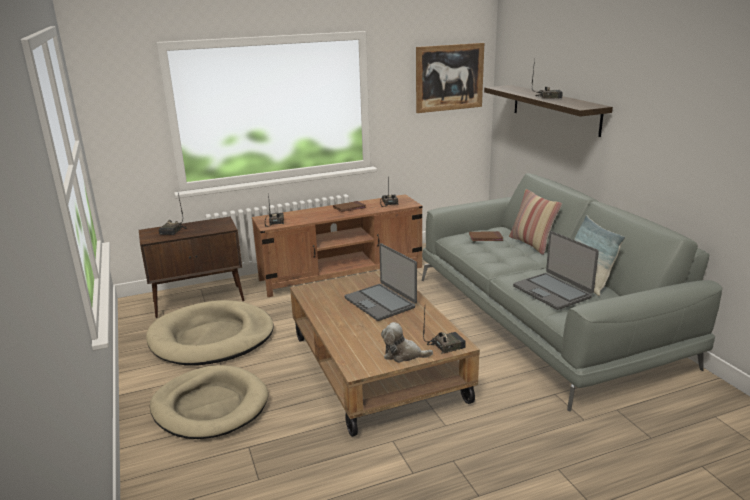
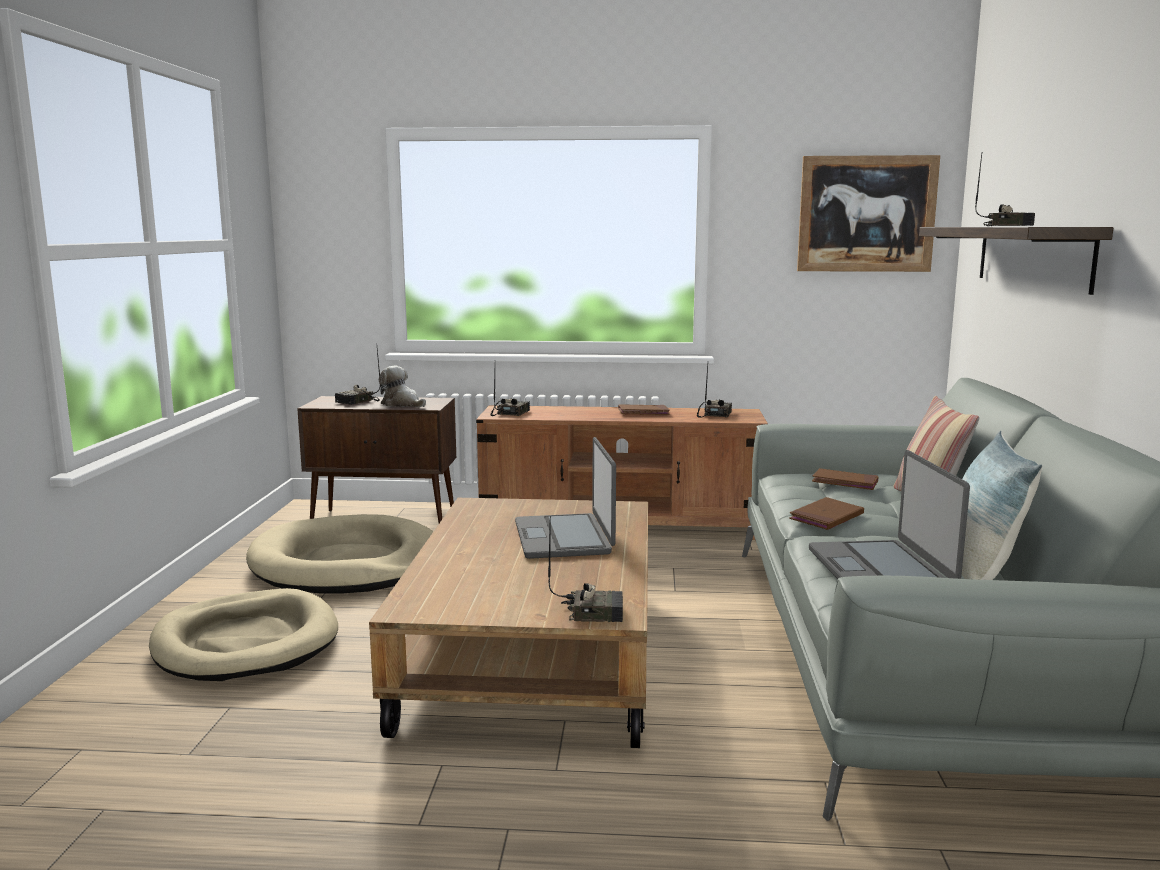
camera: 25 degrees right, 10 degrees down
(403, 354) = (504, 608): plush toy -> plush toy (402, 404)
(500, 263) = (826, 517): none -> brown book

